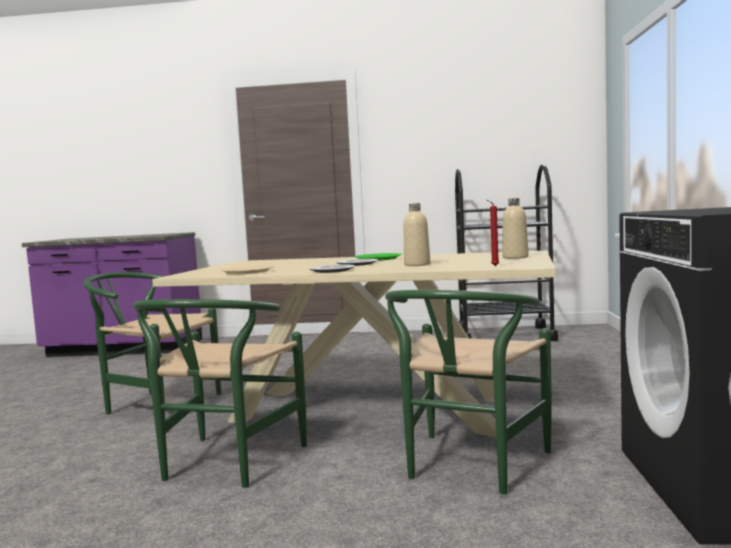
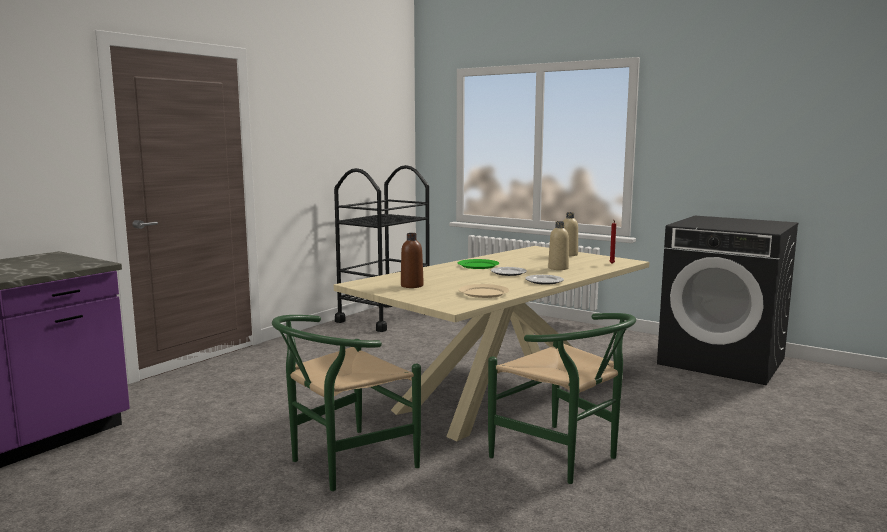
camera: 60 degrees left, 5 degrees up
(254, 264) = (412, 286): none -> brown bottle
(469, 467) = (644, 396): green chair -> none

